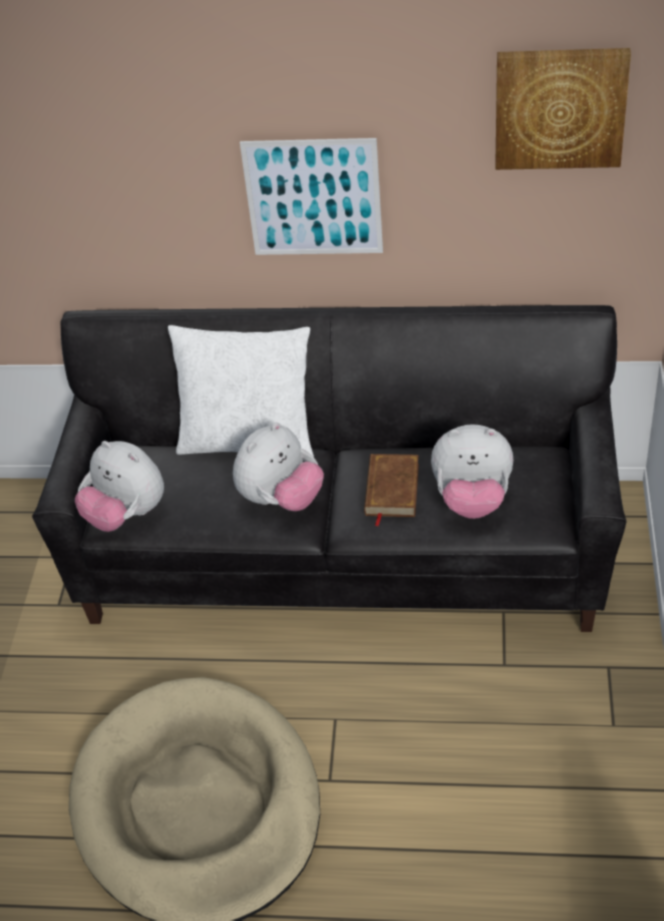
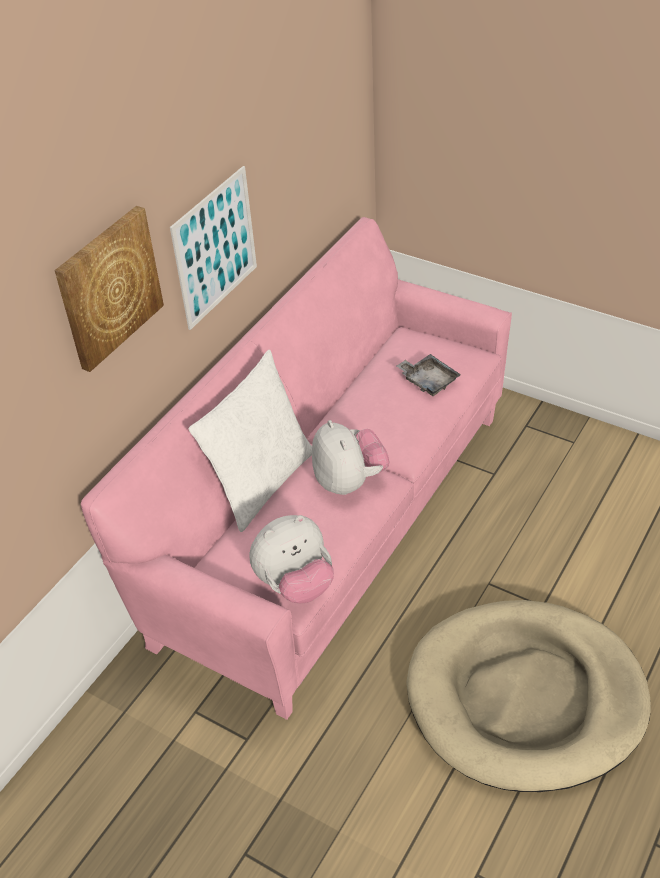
camera: 65 degrees left, 0 degrees up
(342, 557) = (334, 524): black sofa -> pink sofa
(391, 490) = (387, 417): brown book -> none
(472, 500) = (428, 380): plush toy -> grey tray
(560, 107) = (323, 75): picture -> picture (108, 287)

